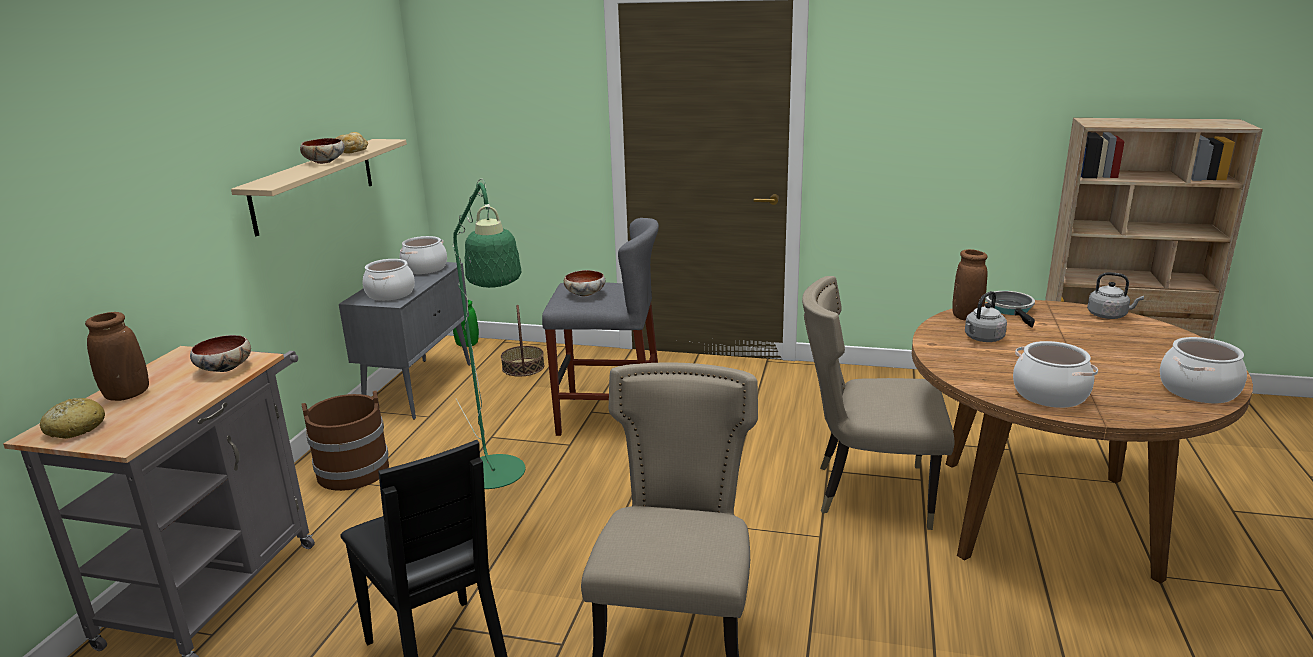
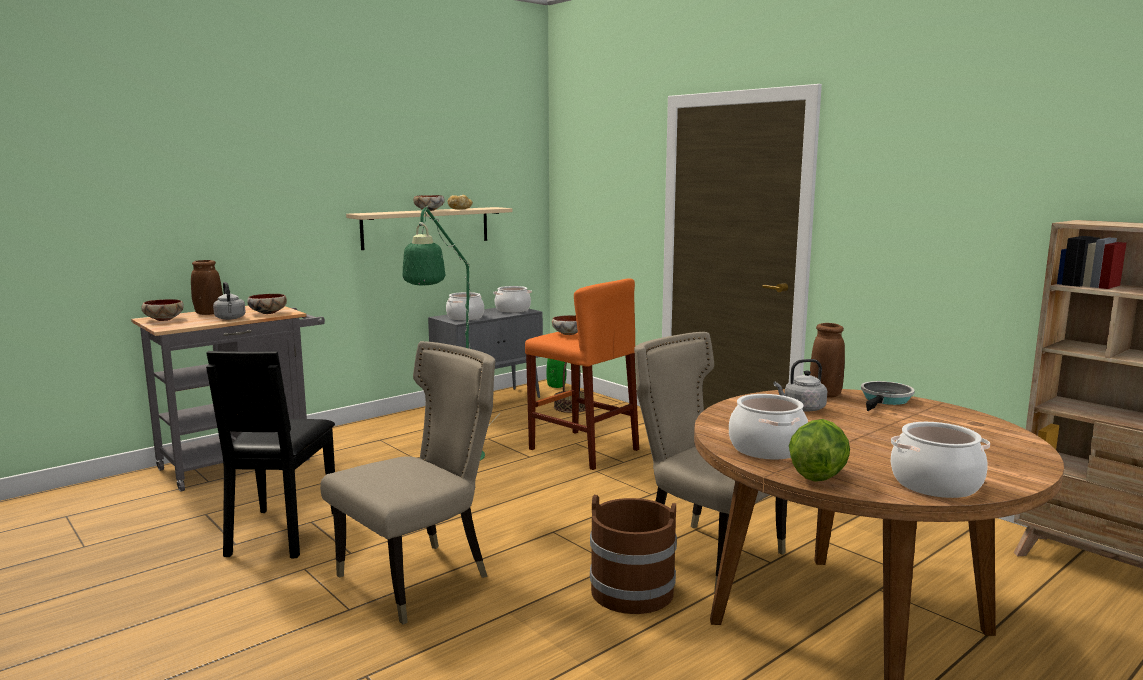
camera: 35 degrees right, 10 degrees down
(75, 429) = (163, 319): bread -> bowl
(353, 471) = (385, 432): brown bucket -> brown bucket (633, 591)
(610, 417) = (583, 449): grey stool -> orange stool
(1109, 316) = (986, 424): grey kettle -> grey kettle (230, 318)
(1130, 411) = (817, 475): none -> lettuce

